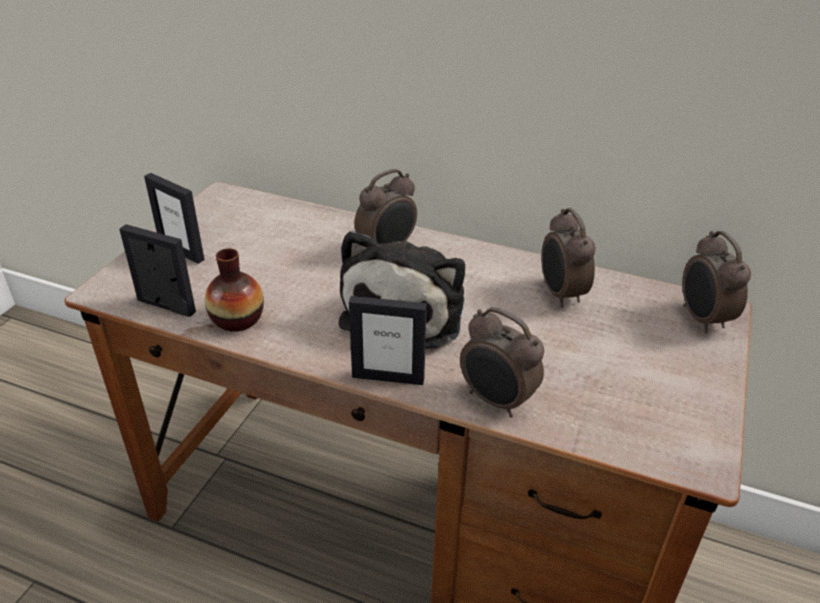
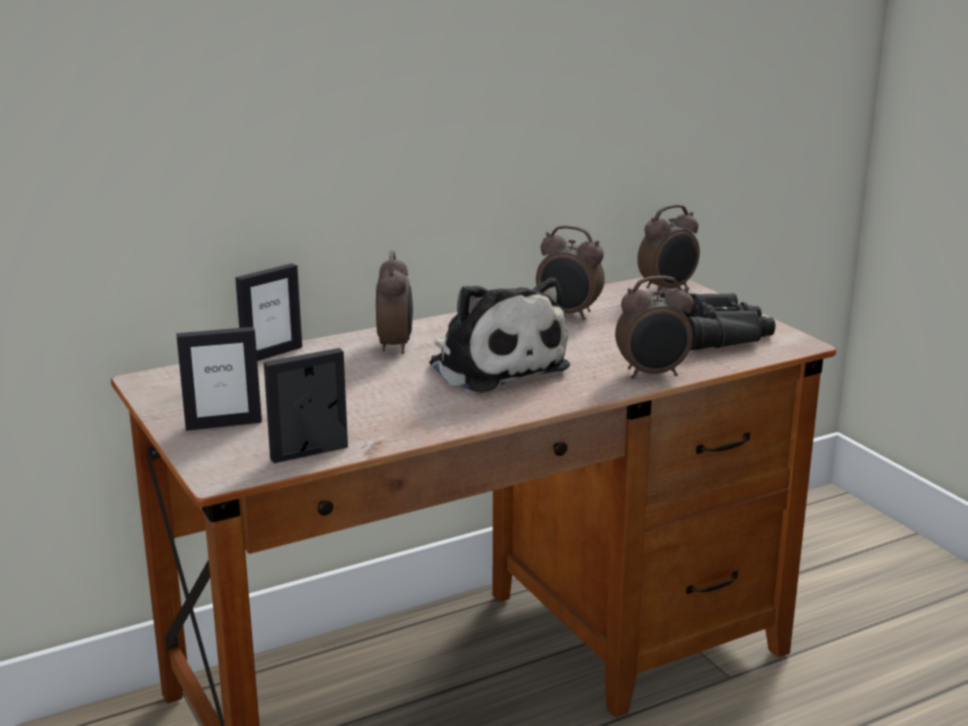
camera: 50 degrees left, 15 degrees down
(237, 319) = (389, 429): vase -> none
(388, 377) = (569, 398): picture frame -> picture frame (272, 354)
(649, 398) = (719, 333): none -> black binoculars
(702, 319) = (668, 289): alarm clock -> alarm clock turned 60 degrees counterclockwise

